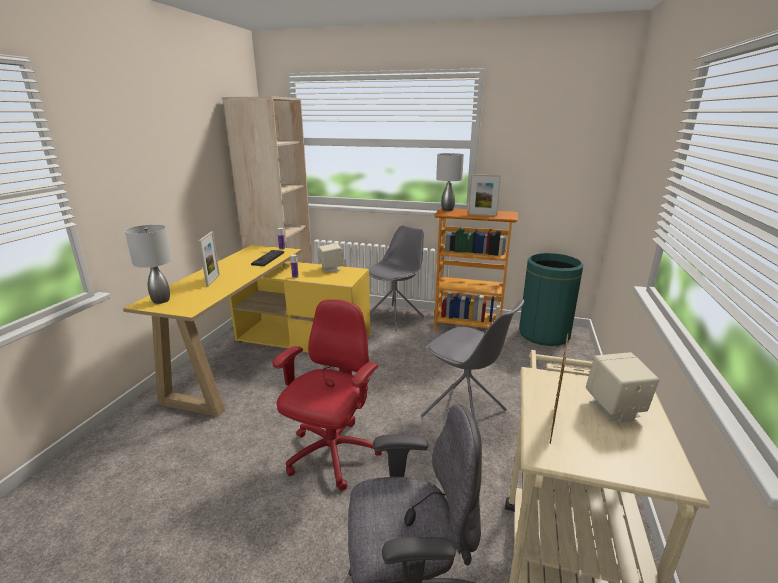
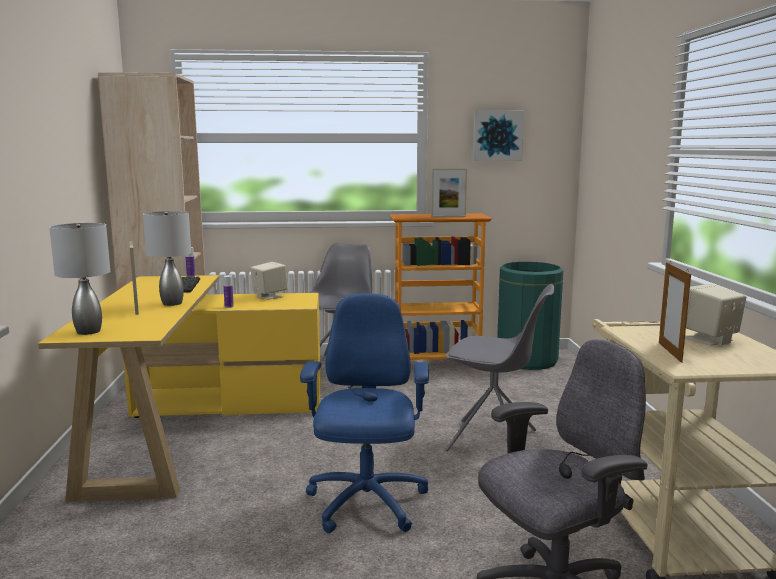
camera: 20 degrees left, 10 degrees down
(331, 455) = (366, 504): red office chair -> blue office chair
(447, 210) = (402, 215): grey table lamp -> grey table lamp (172, 303)
(541, 143) = (497, 135): none -> picture

